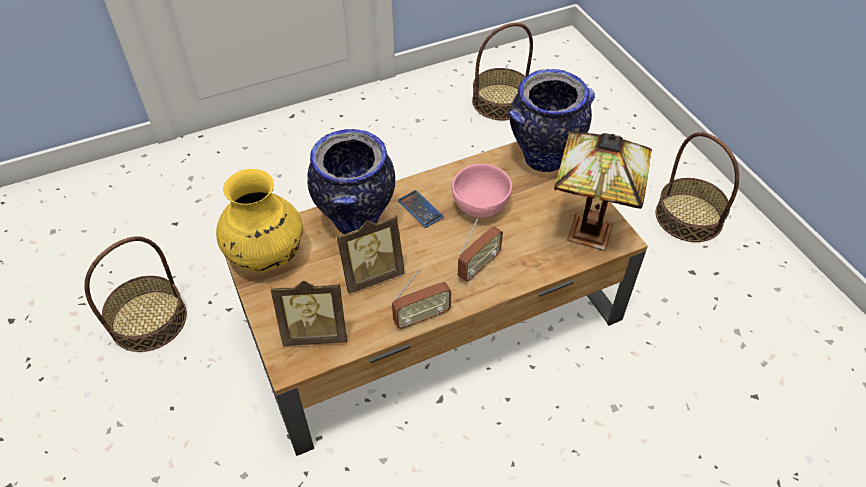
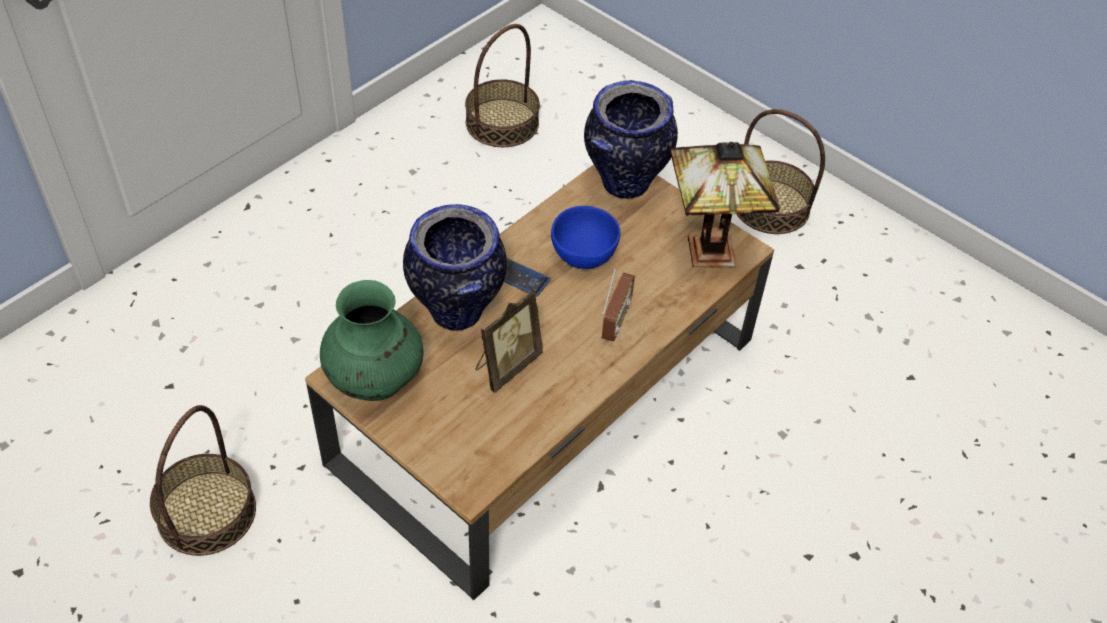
camera: 25 degrees left, 0 degrees up
(266, 256) = (375, 380): yellow vase -> green vase
(315, 333) = (480, 446): picture frame -> none
(421, 317) = (584, 394): radio -> none
(479, 206) = (582, 256): pink bowl -> blue bowl

